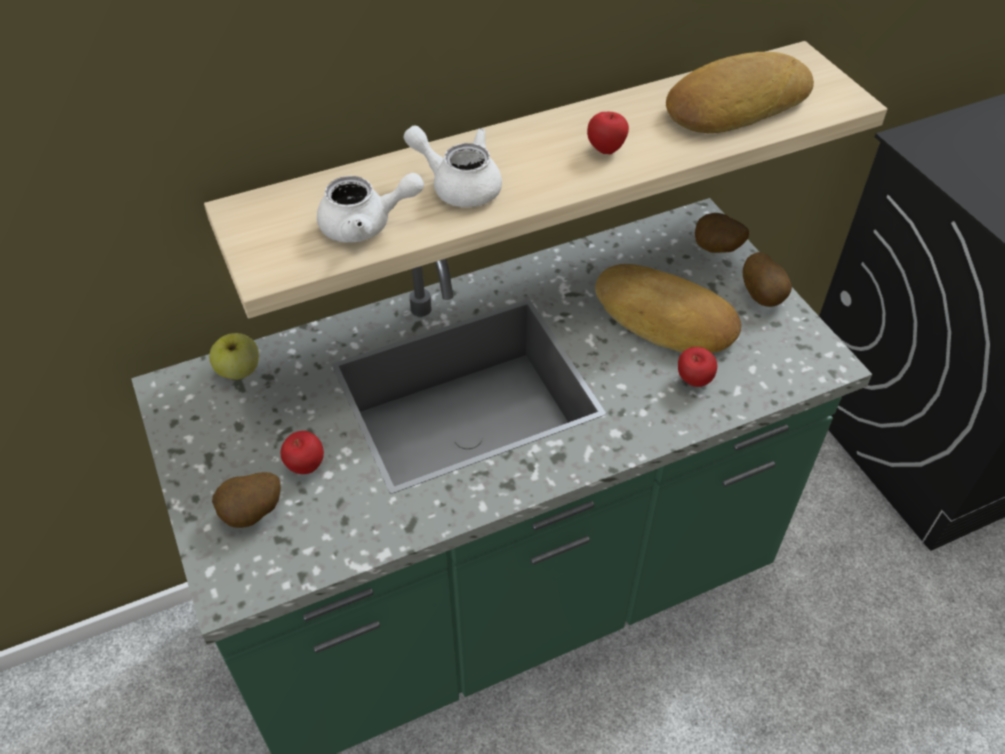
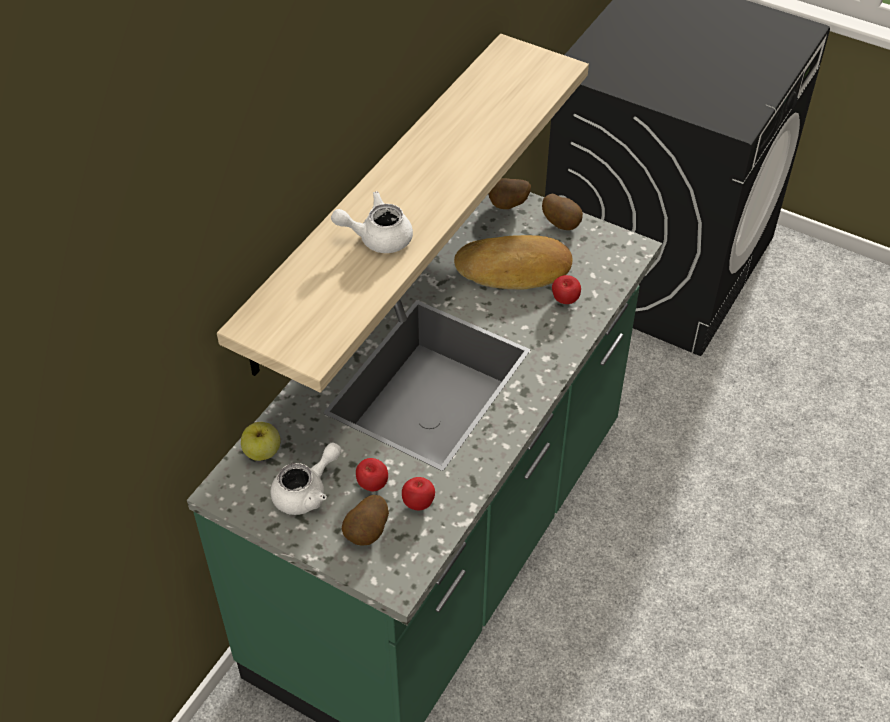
camera: 35 degrees left, 0 degrees up
(366, 225) = (345, 293): white teapot -> white teapot (306, 491)
(606, 150) = (447, 169): apple -> apple (418, 504)
(734, 104) = (497, 100): bread -> none

